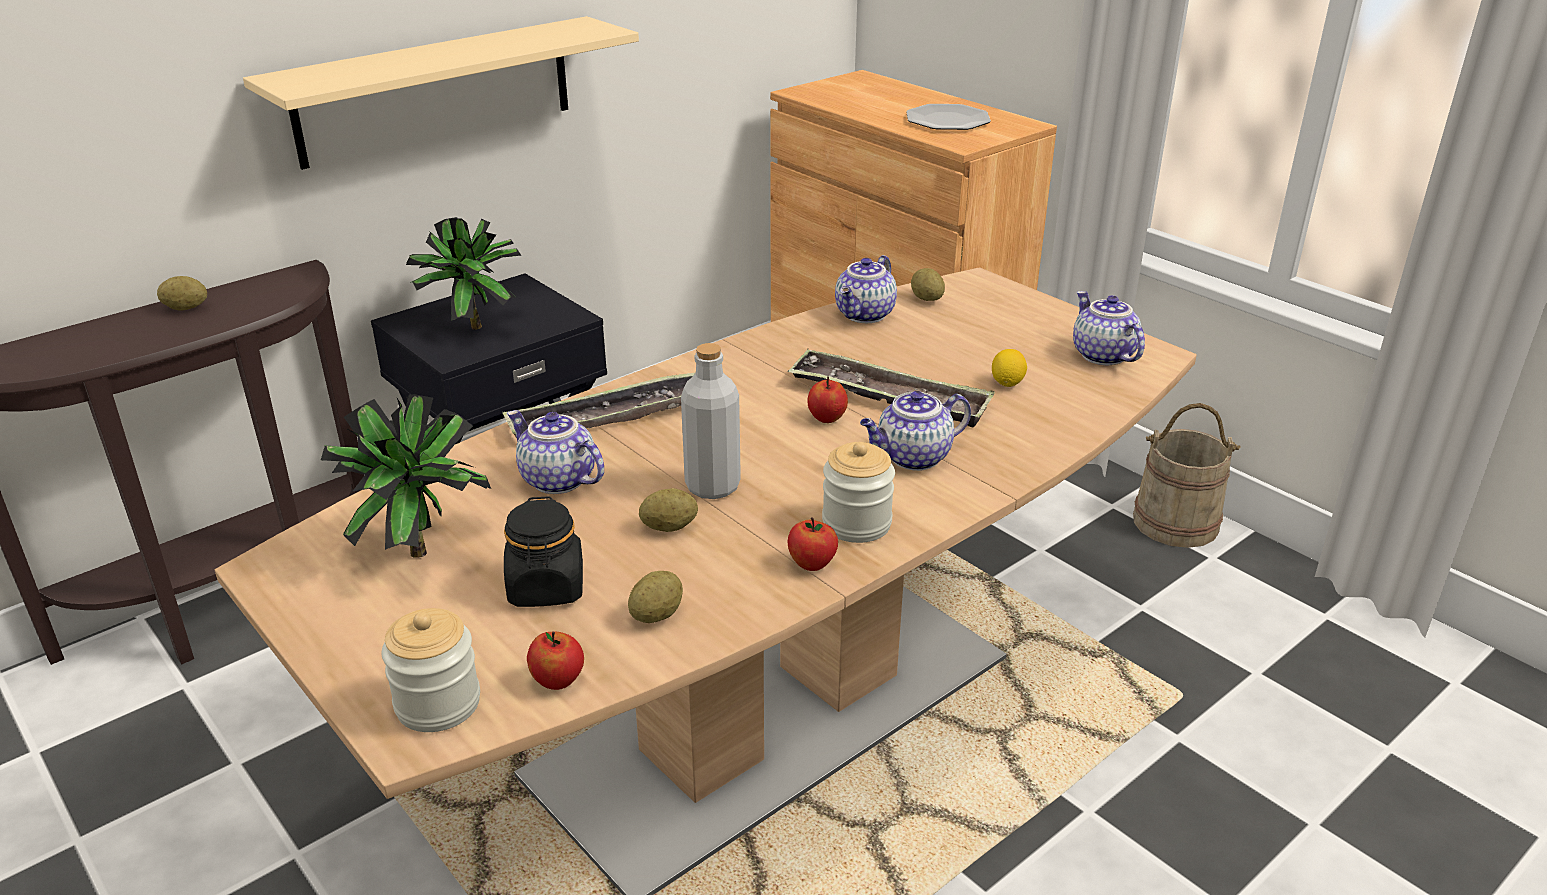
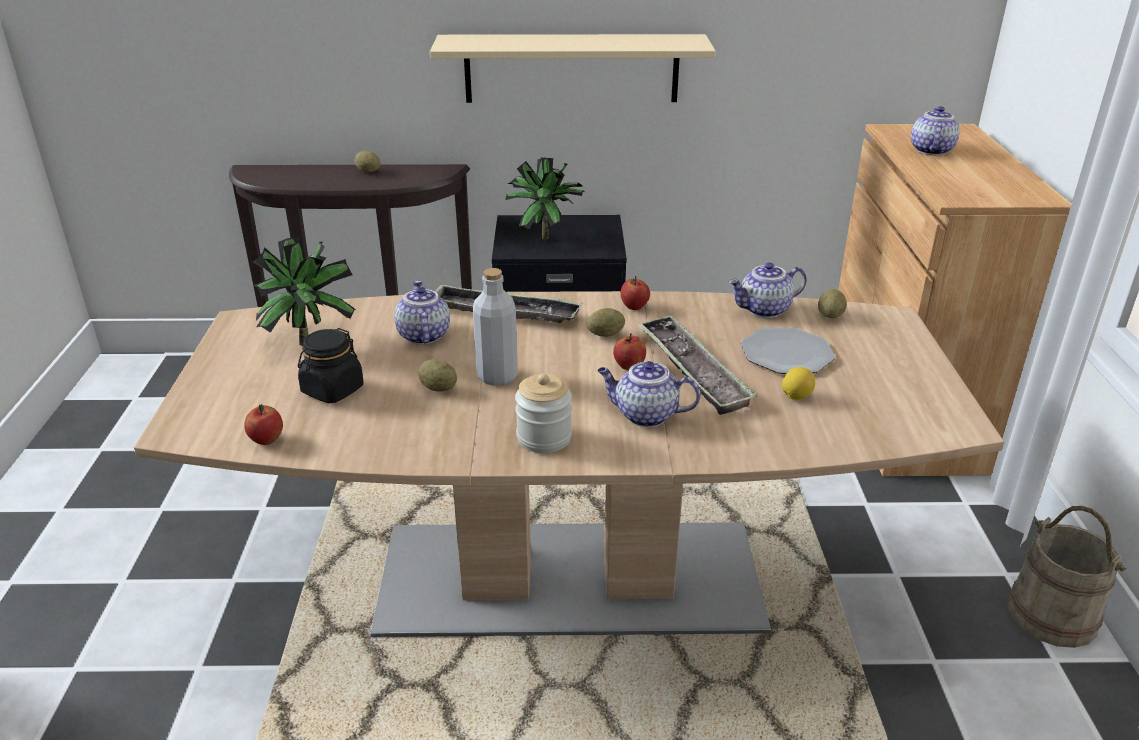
camera: 40 degrees right, 0 degrees up
(438, 704) = (205, 422): jar -> none
(656, 615) = (359, 432): potato -> potato (605, 334)
(812, 564) = (480, 448): apple -> apple (634, 307)
(947, 120) = (976, 178): plate -> plate (786, 353)
(1101, 355) = (910, 408): teapot -> teapot (930, 150)

